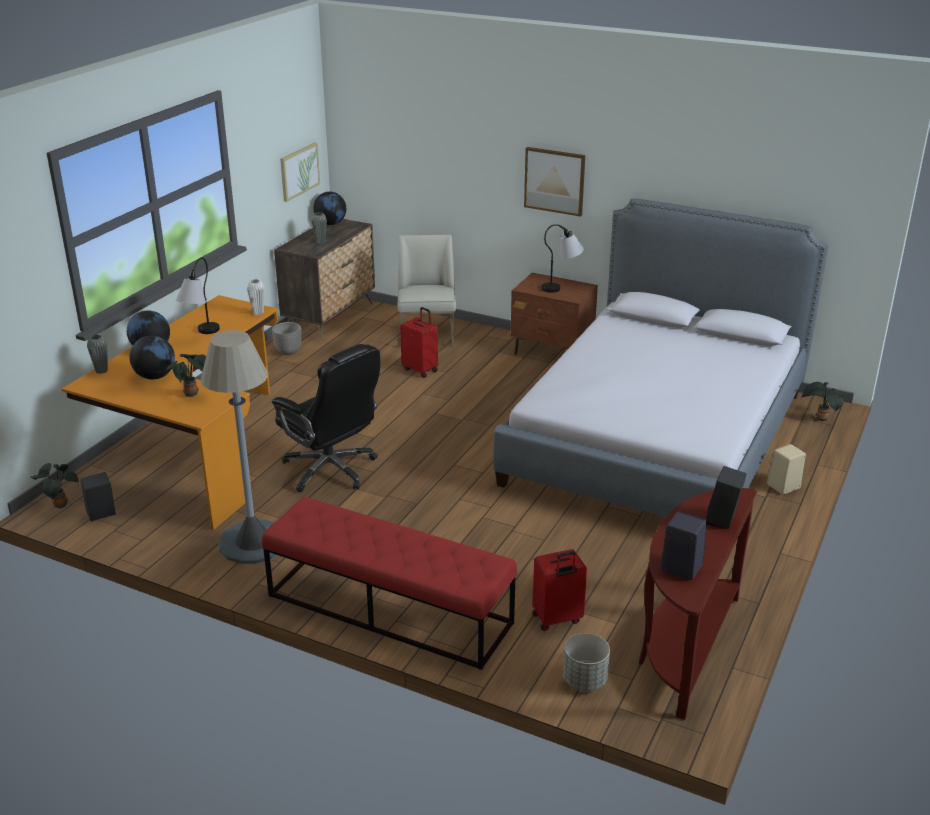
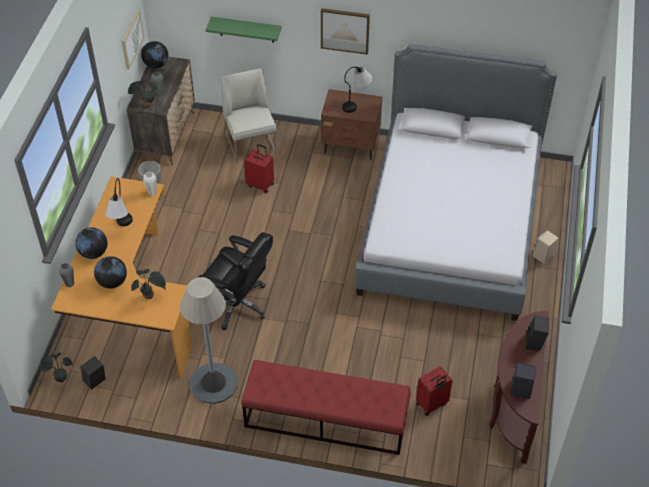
camera: 15 degrees left, 20 degrees up
(439, 181) = (246, 29): none -> green shelf
(584, 680) = (462, 448): grey planter -> none
(820, 419) = (554, 183): potted plant -> potted plant (145, 105)

